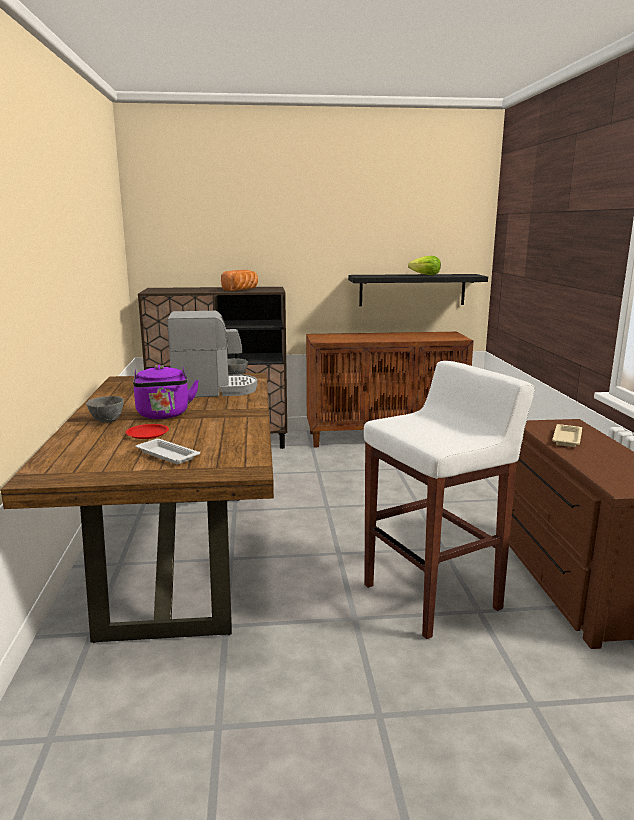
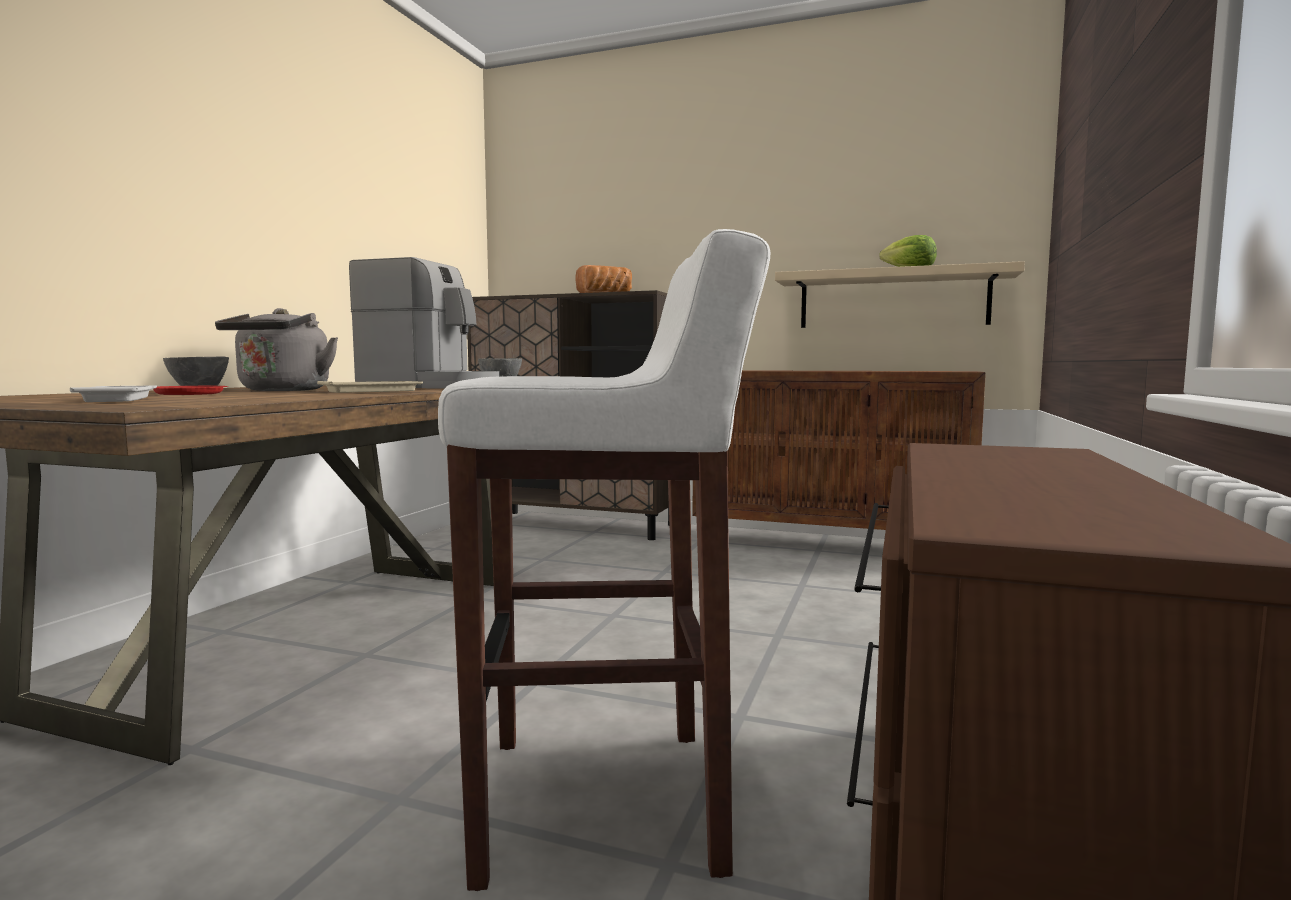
camera: 25 degrees right, 10 degrees down
(164, 415) = (282, 390): purple kettle -> grey kettle
(412, 290) = (893, 300): black shelf -> beige shelf
(567, 438) = (991, 461): beige tray -> beige tray (374, 391)

